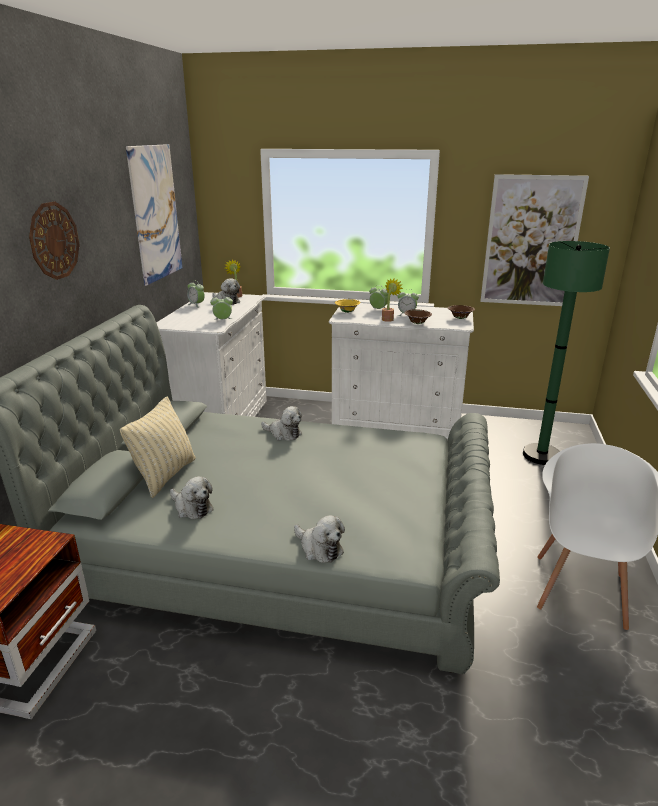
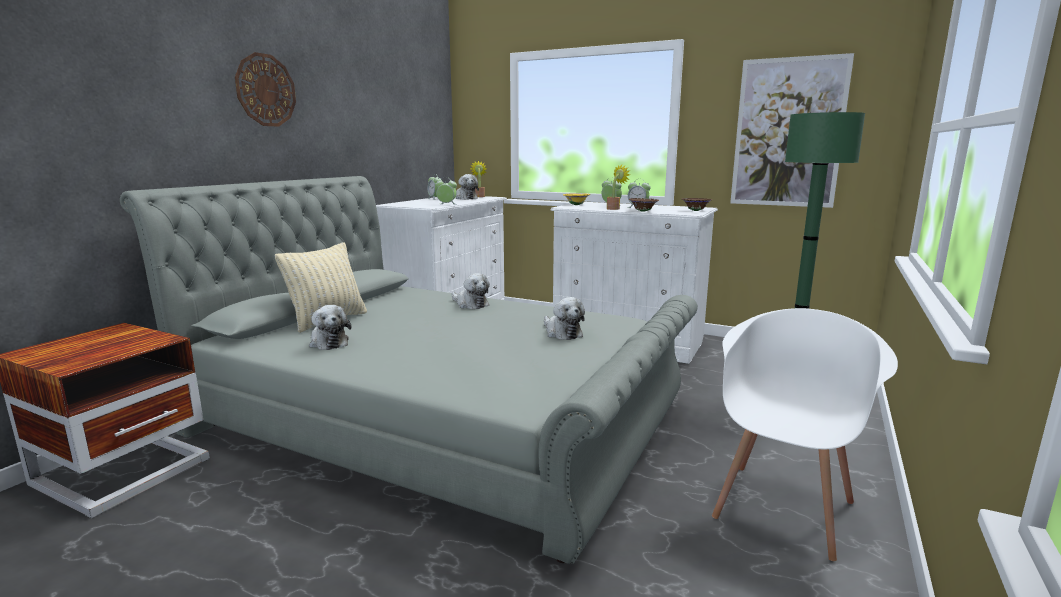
camera: 15 degrees right, 10 degrees down
(156, 213) = (398, 104): picture -> none
(319, 548) = (426, 383): plush toy -> plush toy (562, 333)

